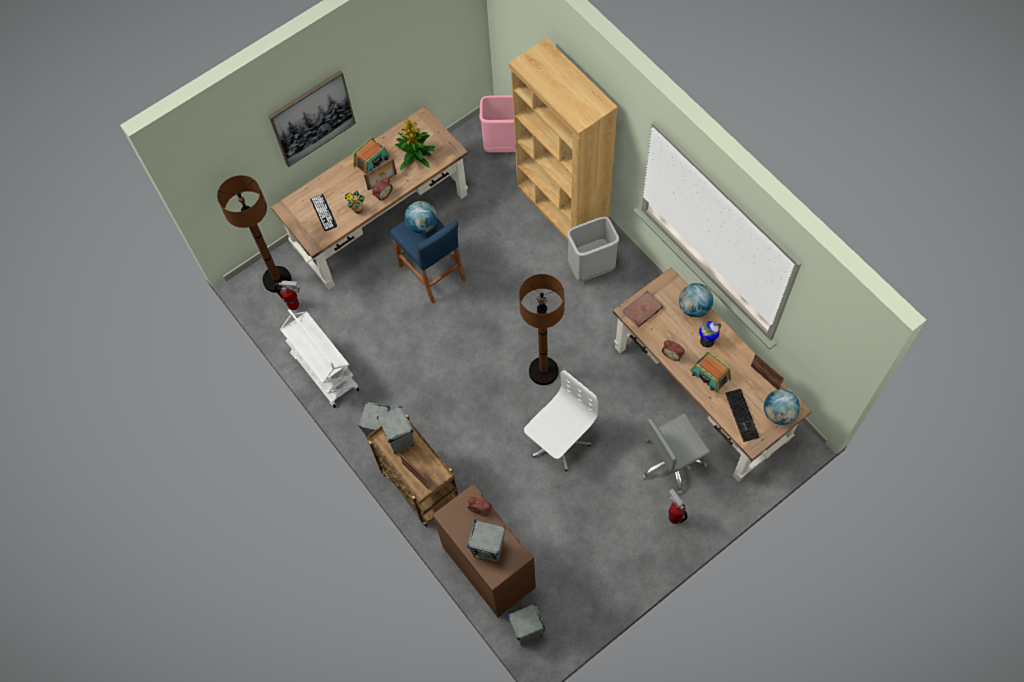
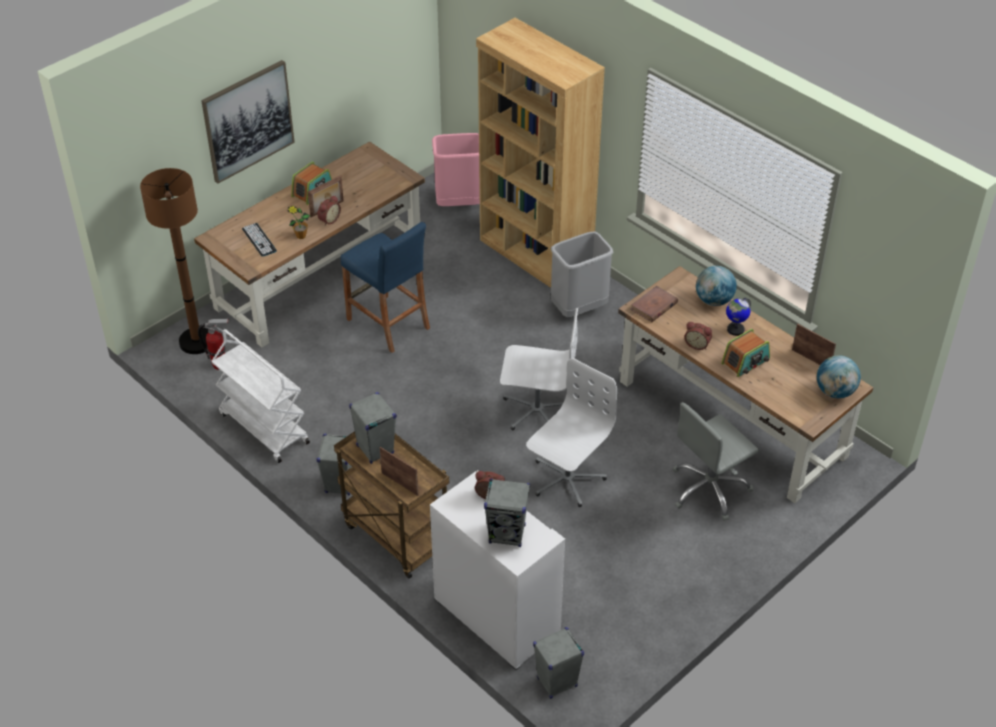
camera: 10 degrees left, 20 degrees down
(415, 155) = (364, 184): potted plant -> none
(422, 225) = (379, 247): globe -> none
(487, 568) = (495, 616): brown cabinet -> white cabinet
(543, 371) = (537, 410): brown floor lamp -> white office chair
(674, 518) = (723, 546): fire extinguisher -> none
(710, 375) = (745, 361): radio -> radio turned 75 degrees counterclockwise
(743, 416) = (793, 397): keyboard -> none

